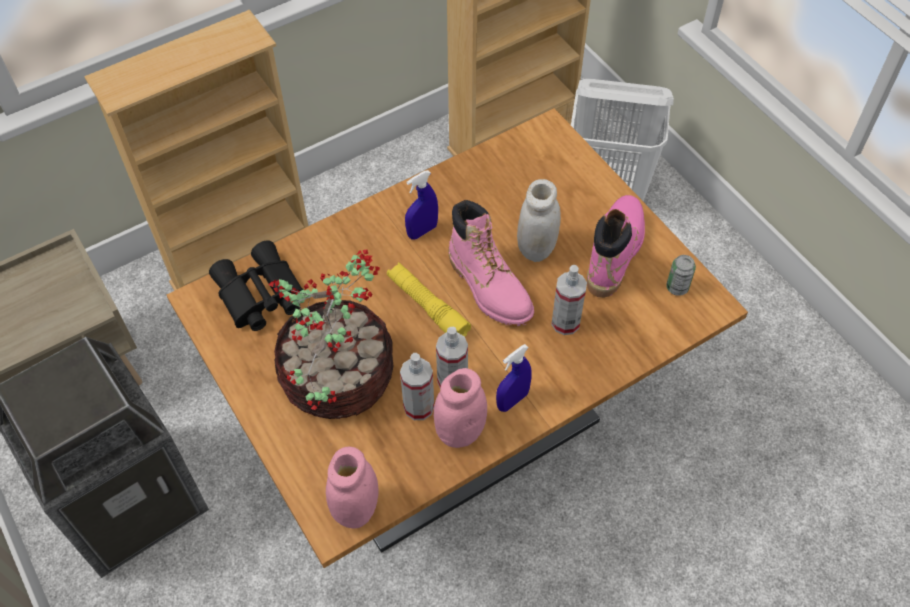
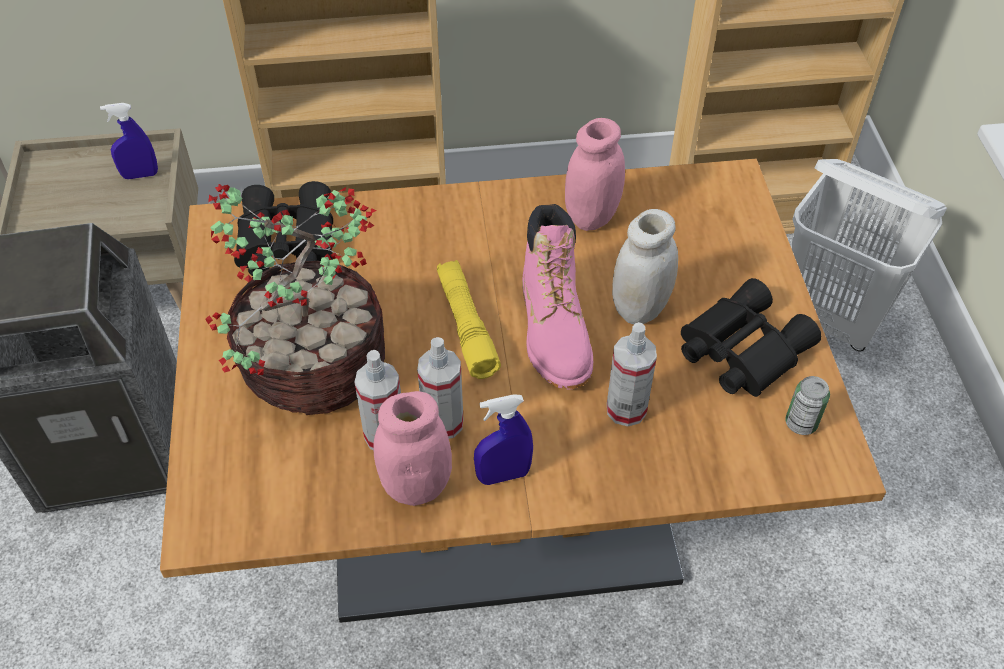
camera: 25 degrees right, 5 degrees down
(356, 509) = (238, 523): pink jar -> pink jar (592, 216)
(422, 231) = (512, 239): blue spray bottle -> blue spray bottle (140, 175)
(614, 251) = (740, 349): pink boot -> black binoculars

